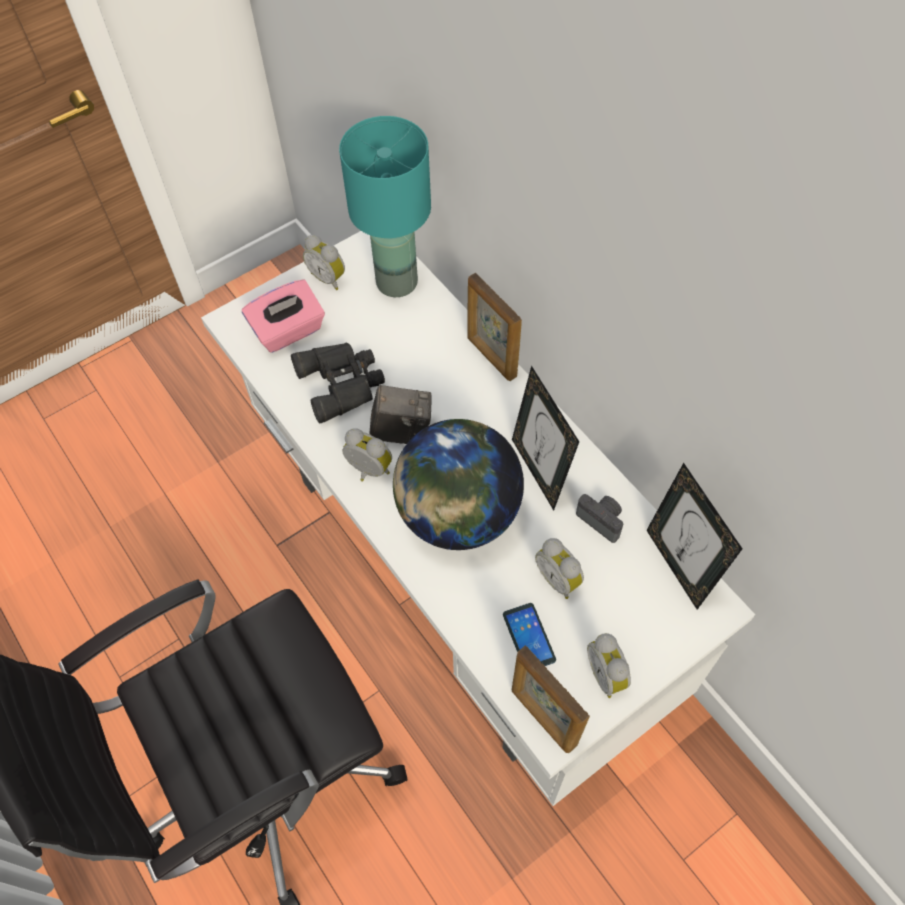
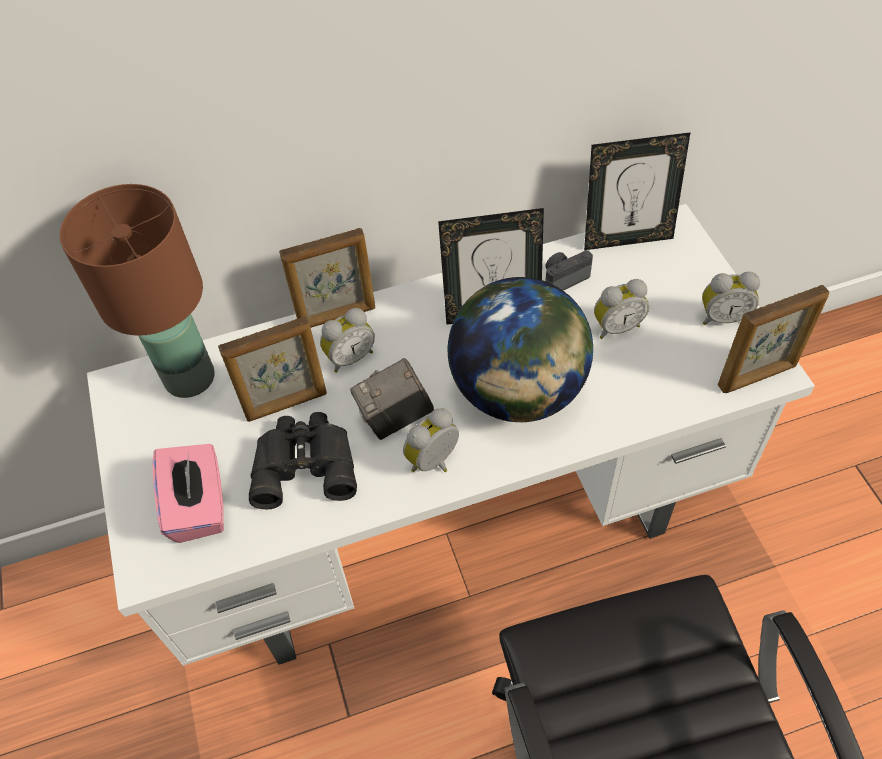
camera: 70 degrees left, 5 degrees down
(329, 277) = (142, 445): alarm clock -> alarm clock (349, 357)
(392, 353) = (286, 404): none -> picture frame
(398, 282) = (190, 376): turquoise table lamp -> brown table lamp
(402, 431) = (396, 418): camera -> camera turned 135 degrees counterclockwise
(528, 637) = (672, 366): phone -> none

